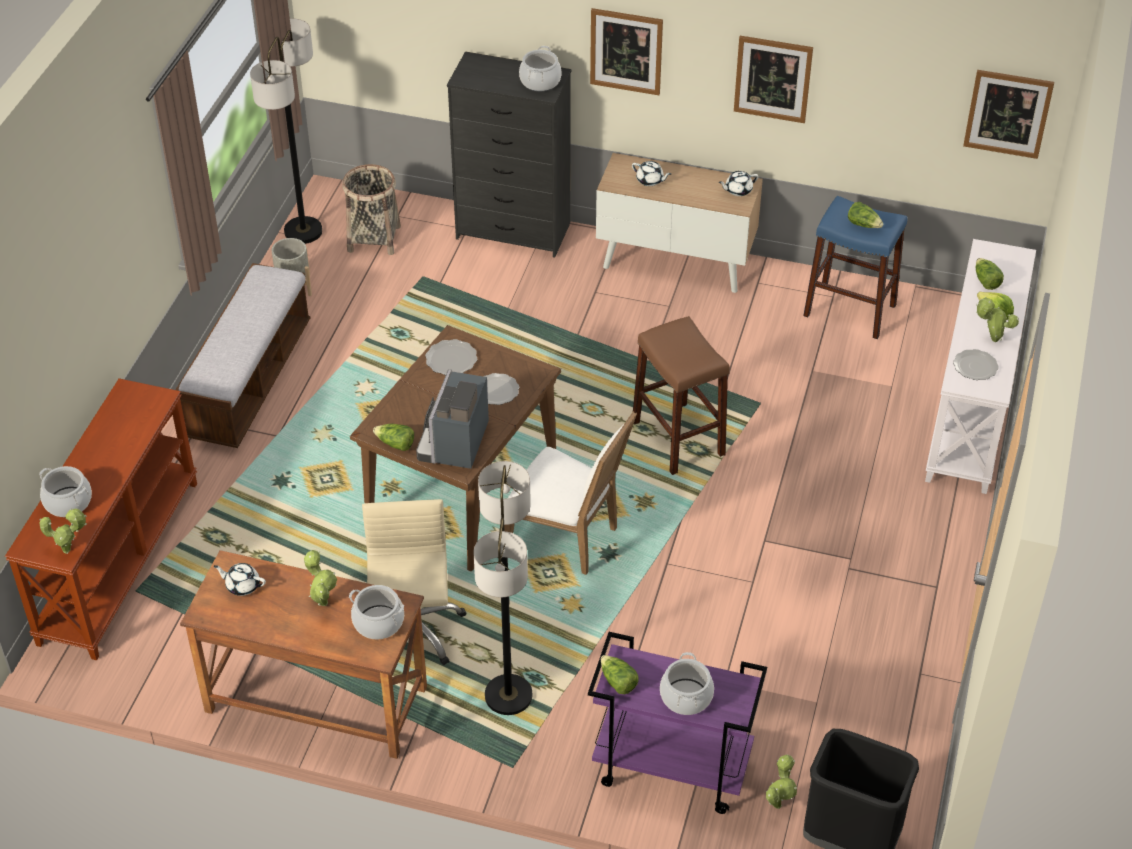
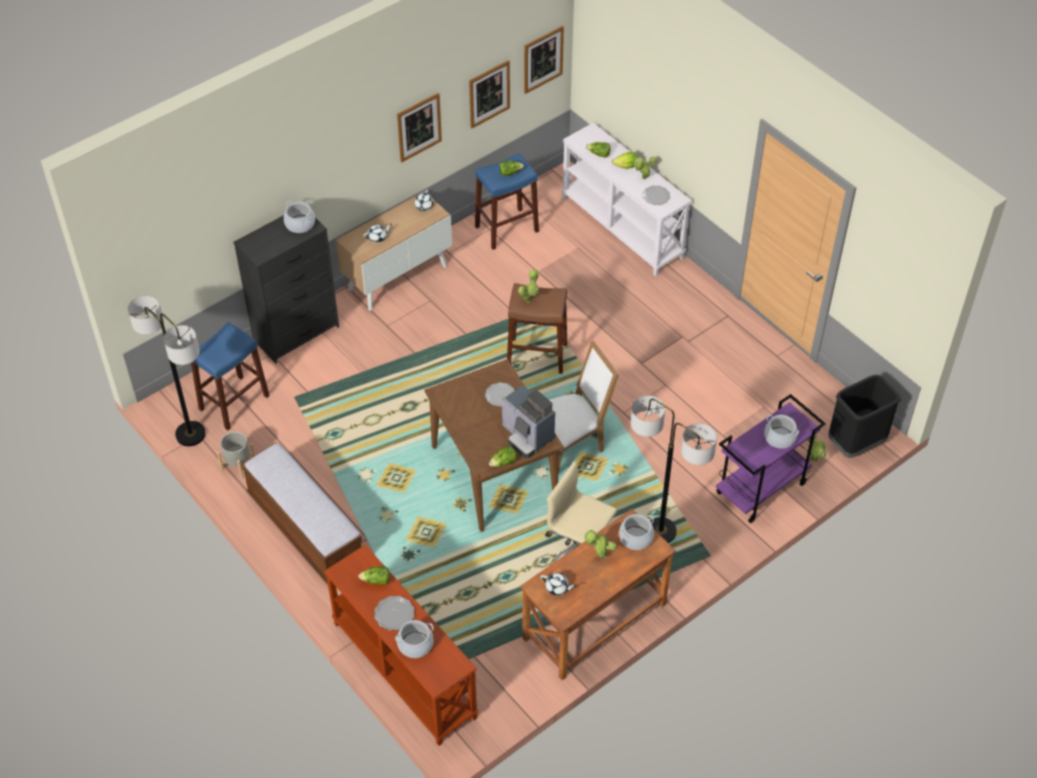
camera: 55 degrees left, 5 degrees up
(69, 550) = (458, 661): potted plant -> potted plant (529, 299)
(242, 585) = (557, 588): white teapot -> white teapot turned 120 degrees counterclockwise
(374, 238) = (234, 402): basket -> blue stool
(451, 360) = (456, 402): plate -> plate (394, 614)
(618, 682) = (749, 459): lettuce -> lettuce (376, 580)
(626, 51) = (332, 170): picture -> picture (489, 94)

